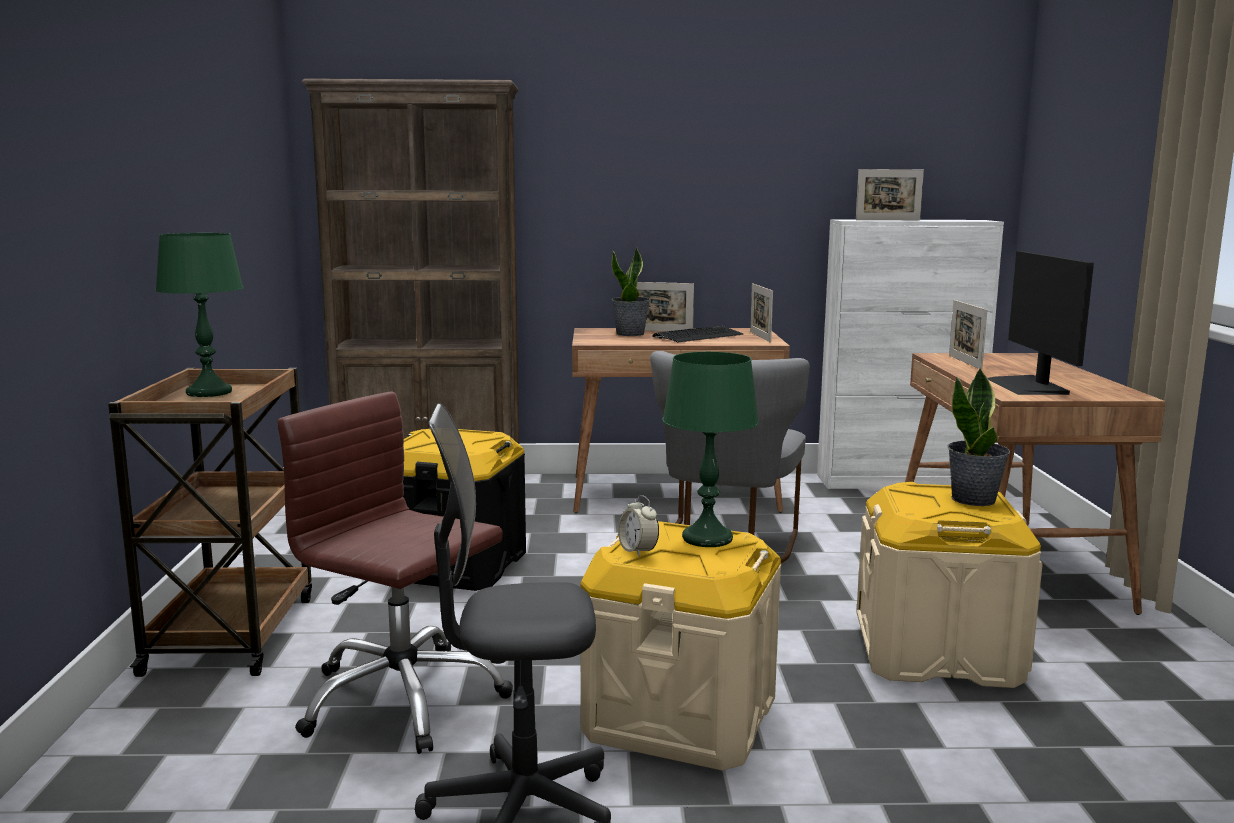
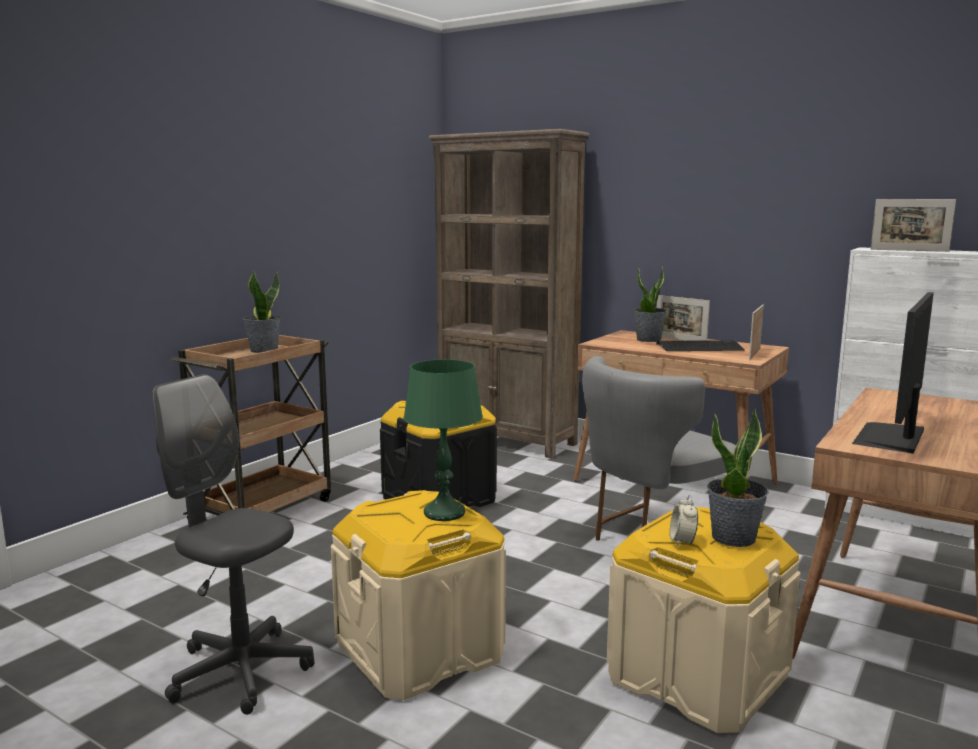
camera: 35 degrees right, 0 degrees up
(209, 392) = (263, 350): green table lamp -> potted plant
(401, 699) = (284, 577): brown office chair -> none
(638, 551) = (381, 509): alarm clock -> alarm clock (682, 541)
(965, 362) = (894, 404): picture frame -> none

